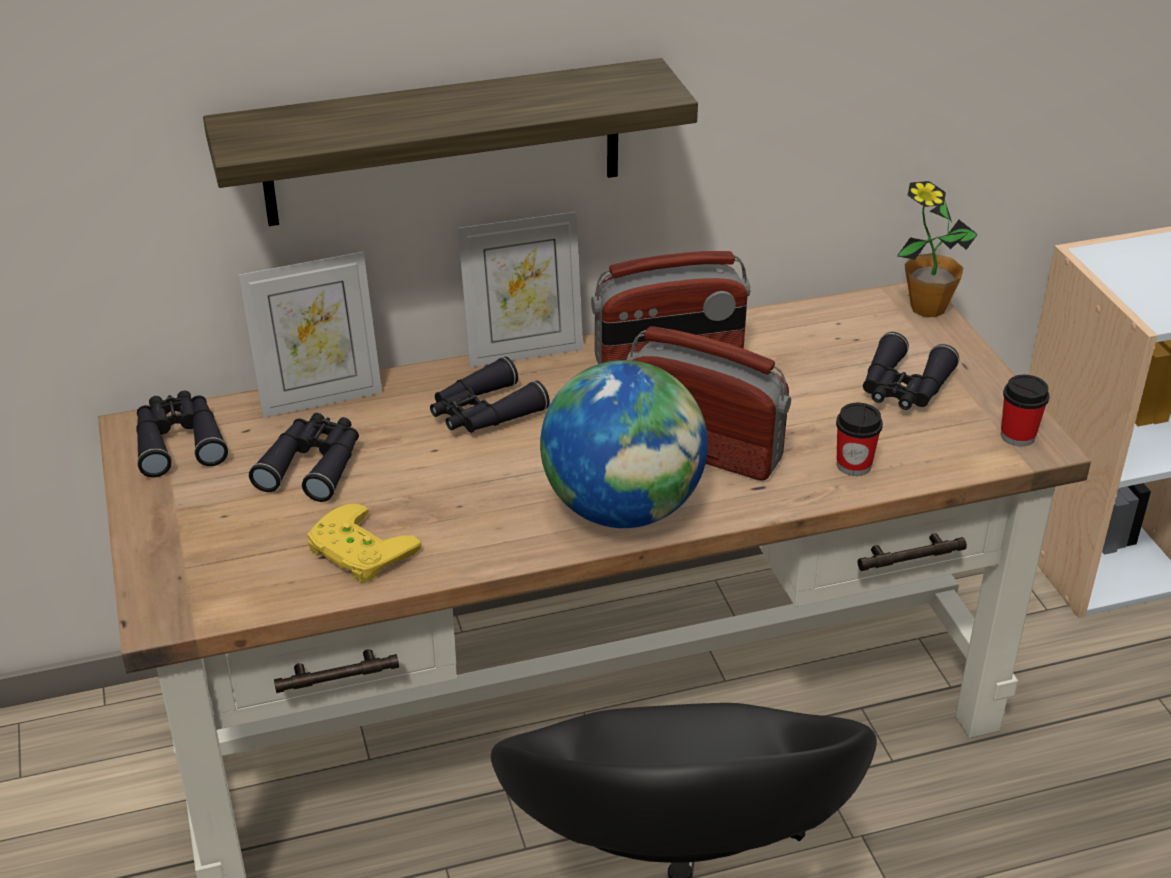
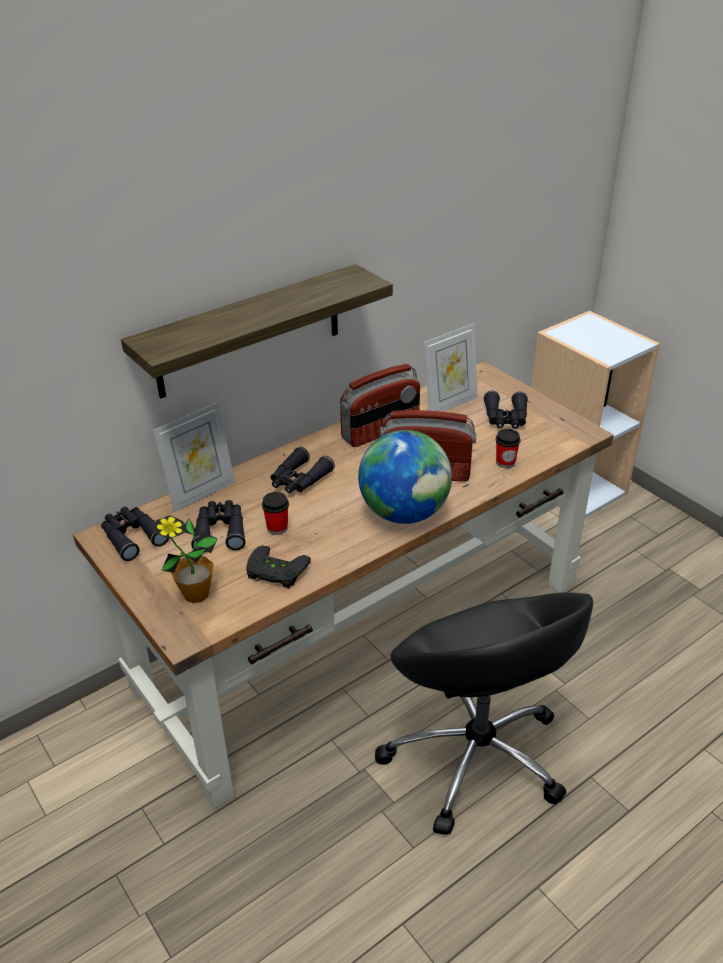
camera: 20 degrees left, 0 degrees up
(356, 552) = (275, 572): yellow game controller -> black game controller
(524, 351) = (300, 442): picture frame -> picture frame (449, 404)
(927, 308) = (493, 376): potted plant -> potted plant (196, 594)
(1017, 436) = (573, 430): cup -> cup (277, 528)

